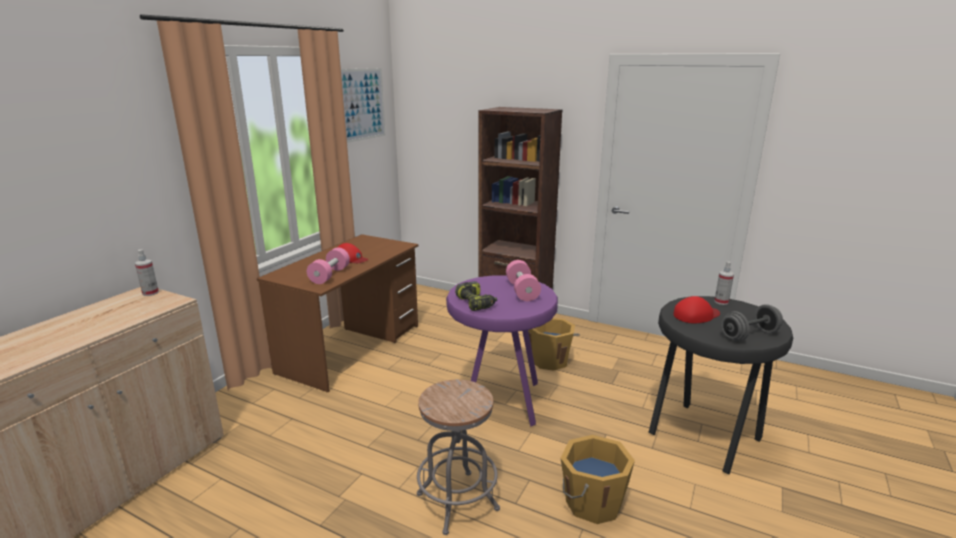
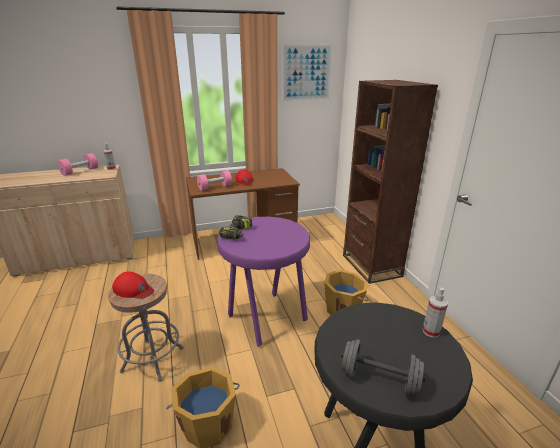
camera: 45 degrees right, 5 degrees up
(522, 291) = (282, 238): pink dumbbell -> pink dumbbell (80, 171)
(696, 315) = (371, 328): red cap -> red cap (133, 289)

